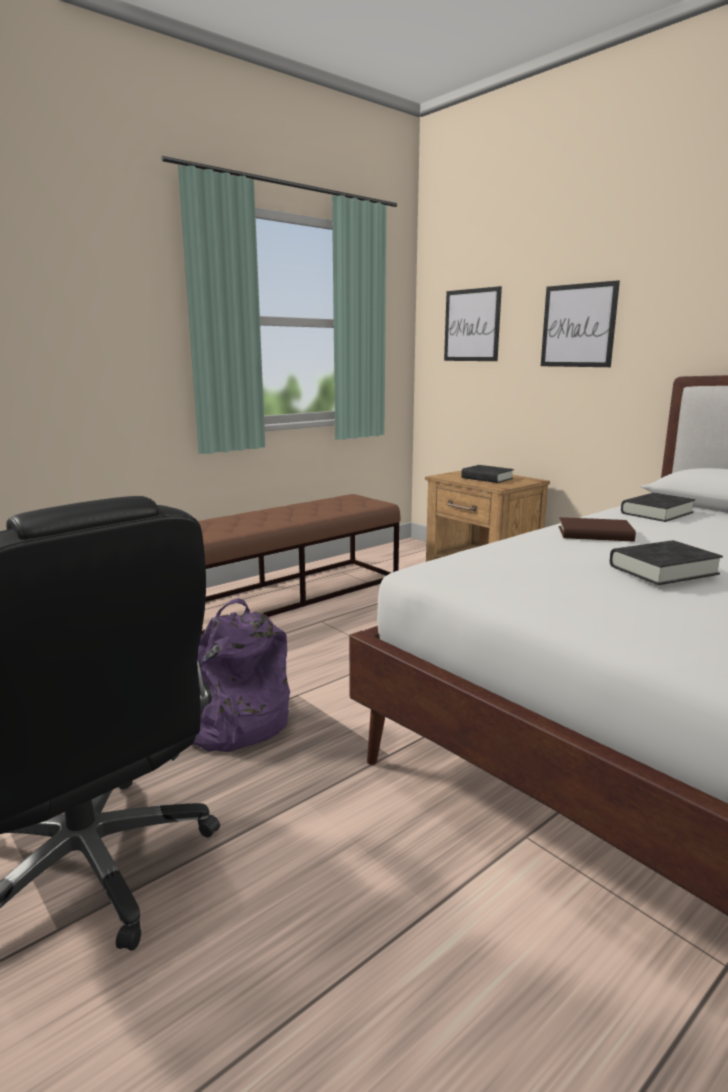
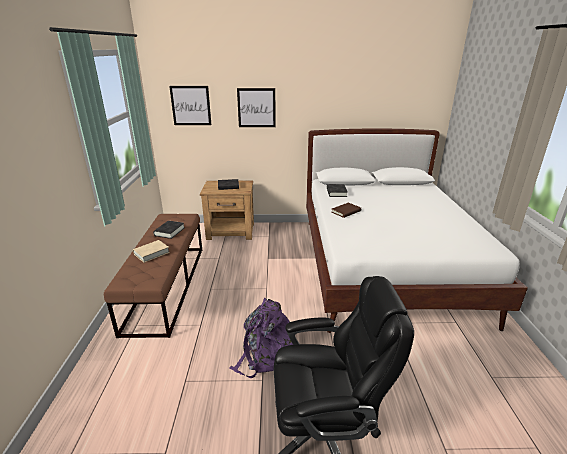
camera: 50 degrees left, 10 degrees up
(249, 519) = (151, 253): none -> beige book
(663, 570) = (391, 222): black book -> black book (169, 232)

